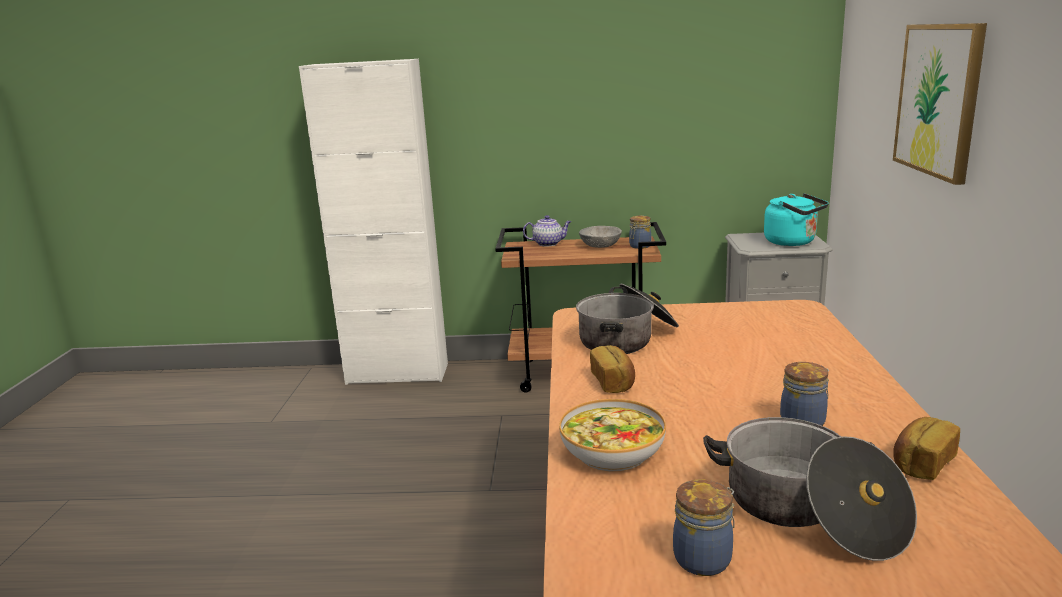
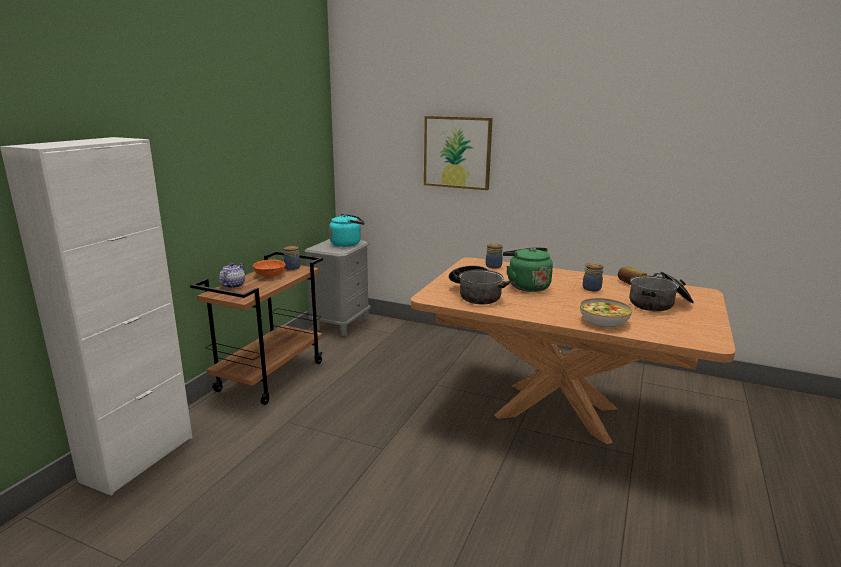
camera: 70 degrees left, 0 degrees up
(600, 245) = (269, 275): grey bowl -> orange bowl
(613, 382) = (530, 307): bread -> none
(704, 559) = (688, 323): jar -> jar (493, 266)
(724, 364) = (526, 286): none -> green kettle

